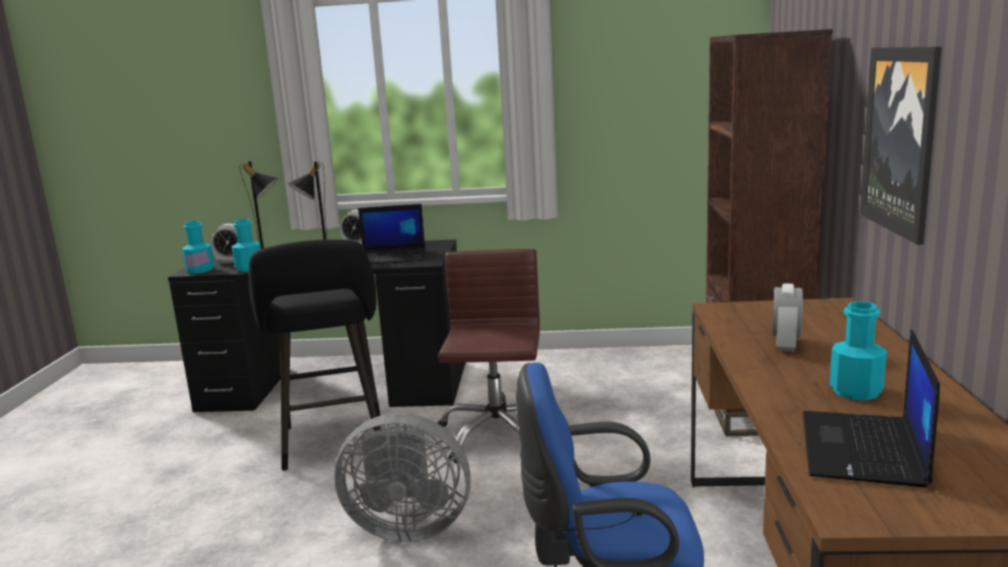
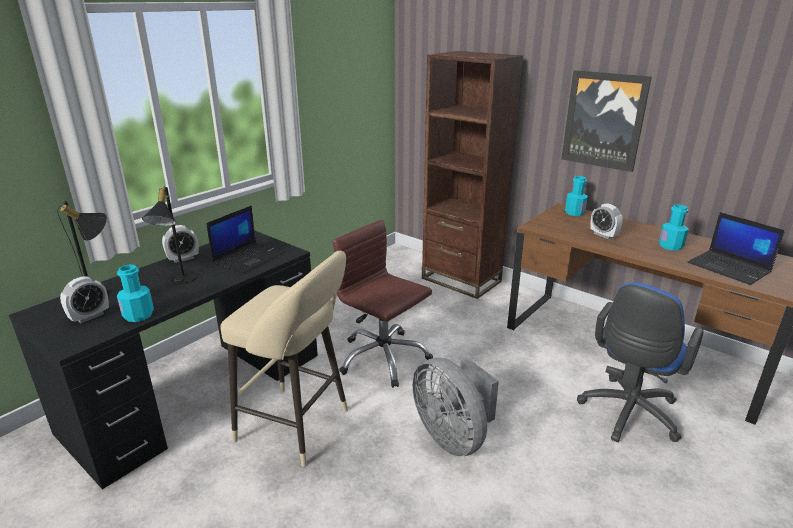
camera: 55 degrees left, 10 degrees up
(200, 270) = (80, 338): turquoise bottle -> turquoise bottle (574, 213)
(334, 444) = (298, 427): black stool -> beige stool
(407, 527) = (453, 436): grey fan -> grey fan turned 105 degrees clockwise

